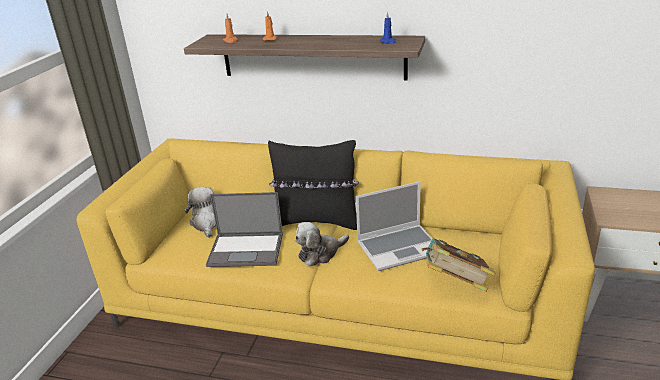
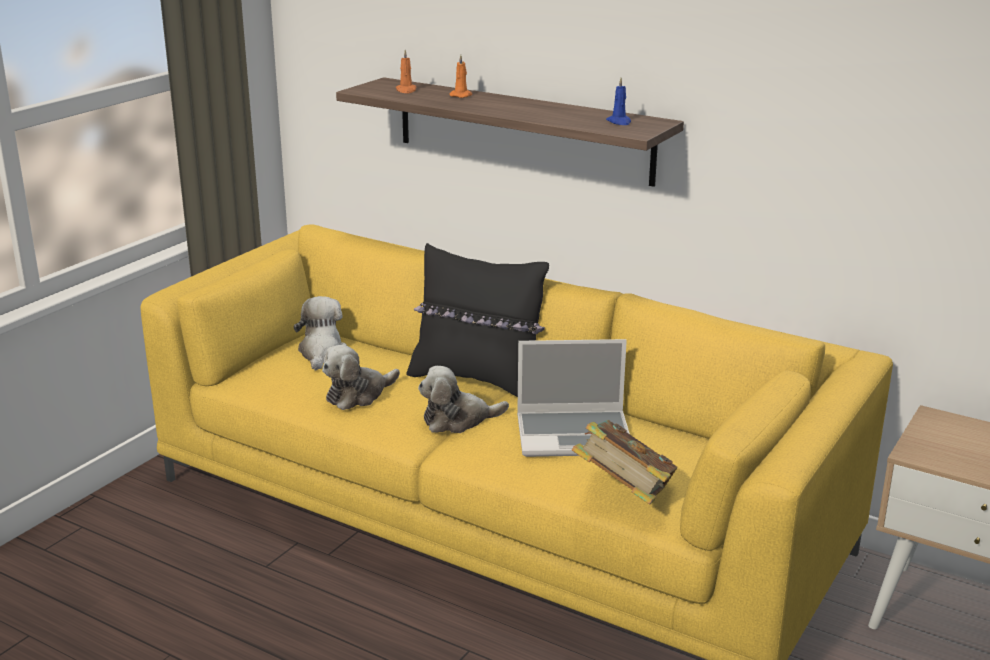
camera: 15 degrees right, 5 degrees down
(247, 249) = (358, 395): laptop -> plush toy

